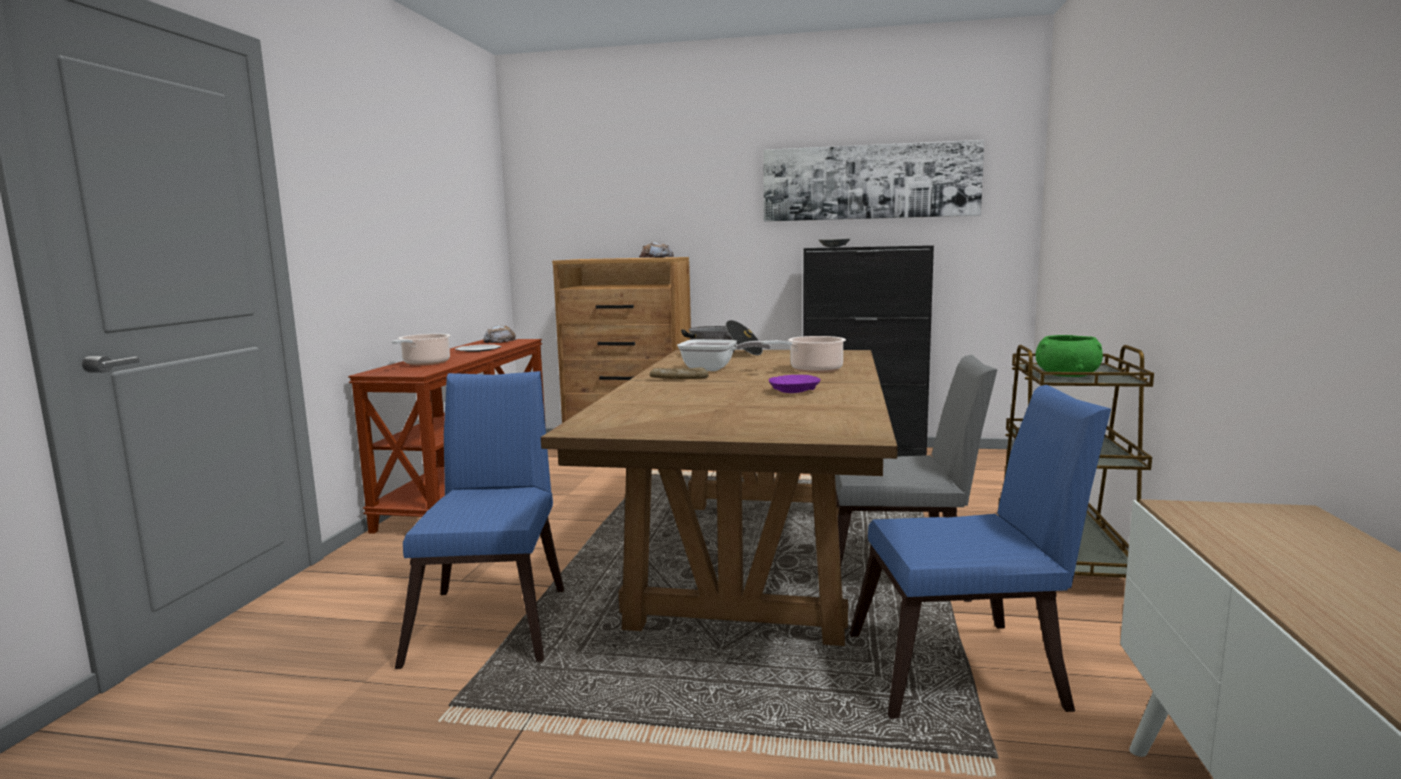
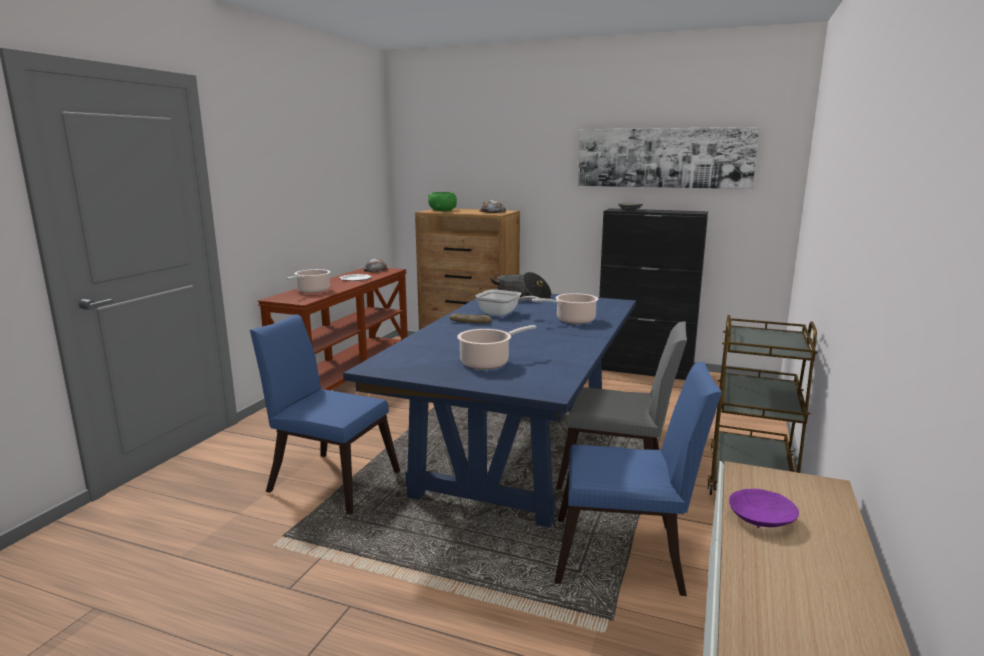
camera: 10 degrees right, 5 degrees up
(494, 619) = (329, 479): blue chair -> blue chair turned 75 degrees counterclockwise
(743, 414) = (488, 362): none -> cooking pot
(752, 562) = (516, 456): brown dining table -> blue dining table
(793, 391) = (540, 342): purple bowl -> purple bowl (760, 518)
(1067, 375) = (757, 343): green bowl -> green bowl (442, 210)

